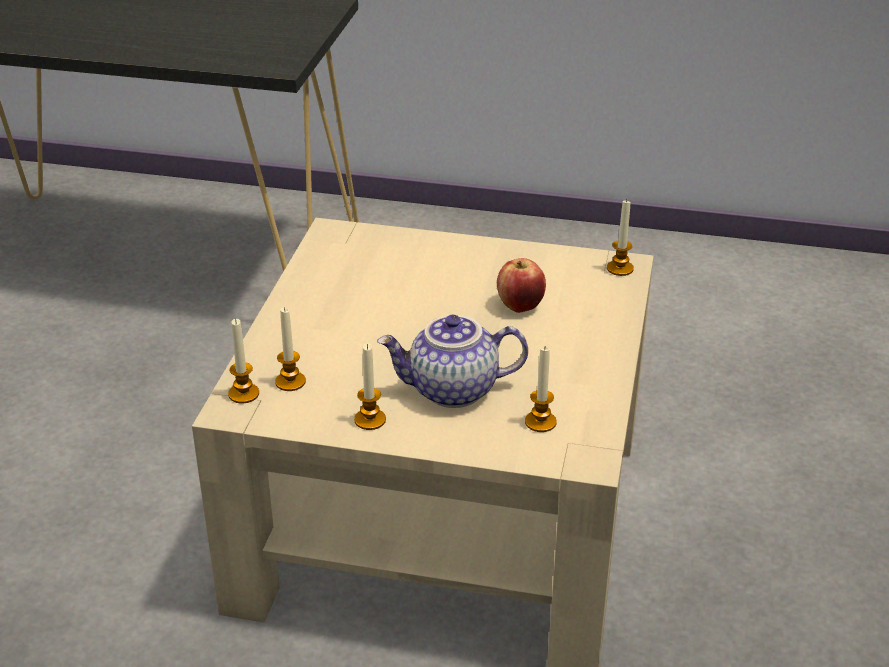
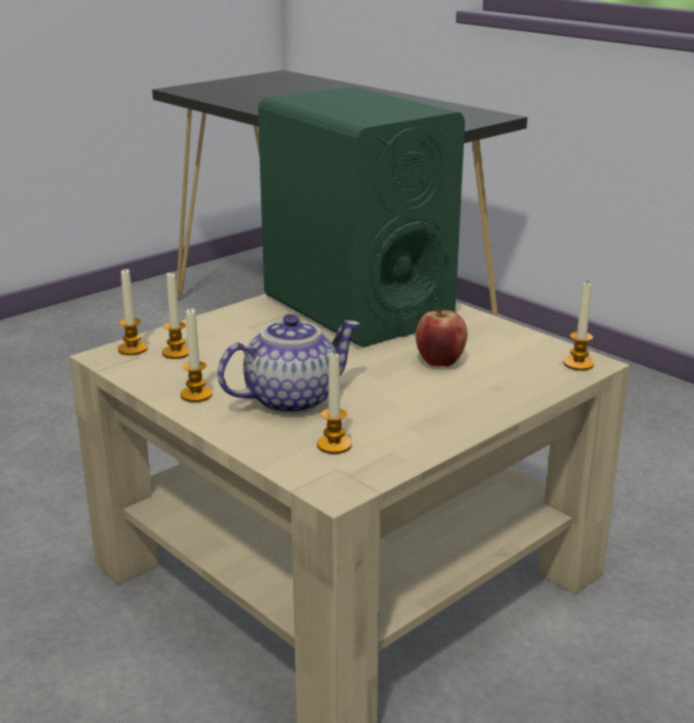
camera: 35 degrees right, 10 degrees down
(382, 271) = (356, 308): none -> green speaker
(452, 391) = (291, 399): teapot -> teapot turned 120 degrees clockwise

